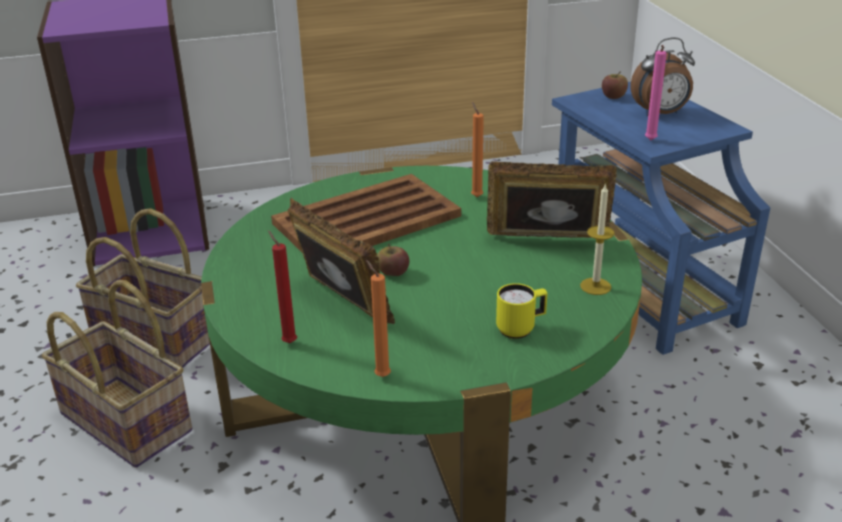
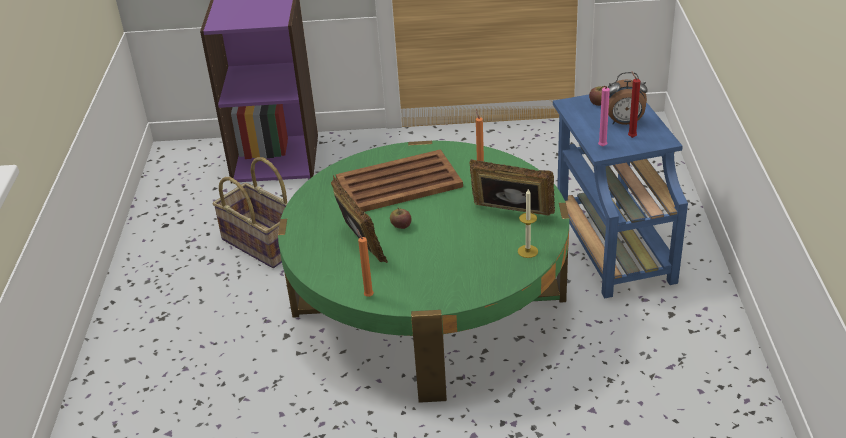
camera: 15 degrees right, 5 degrees up
(128, 421) = (235, 299): basket -> none
(288, 342) = (321, 266): red candle -> red candle (631, 137)
(521, 329) = (465, 275): yellow mug -> none

